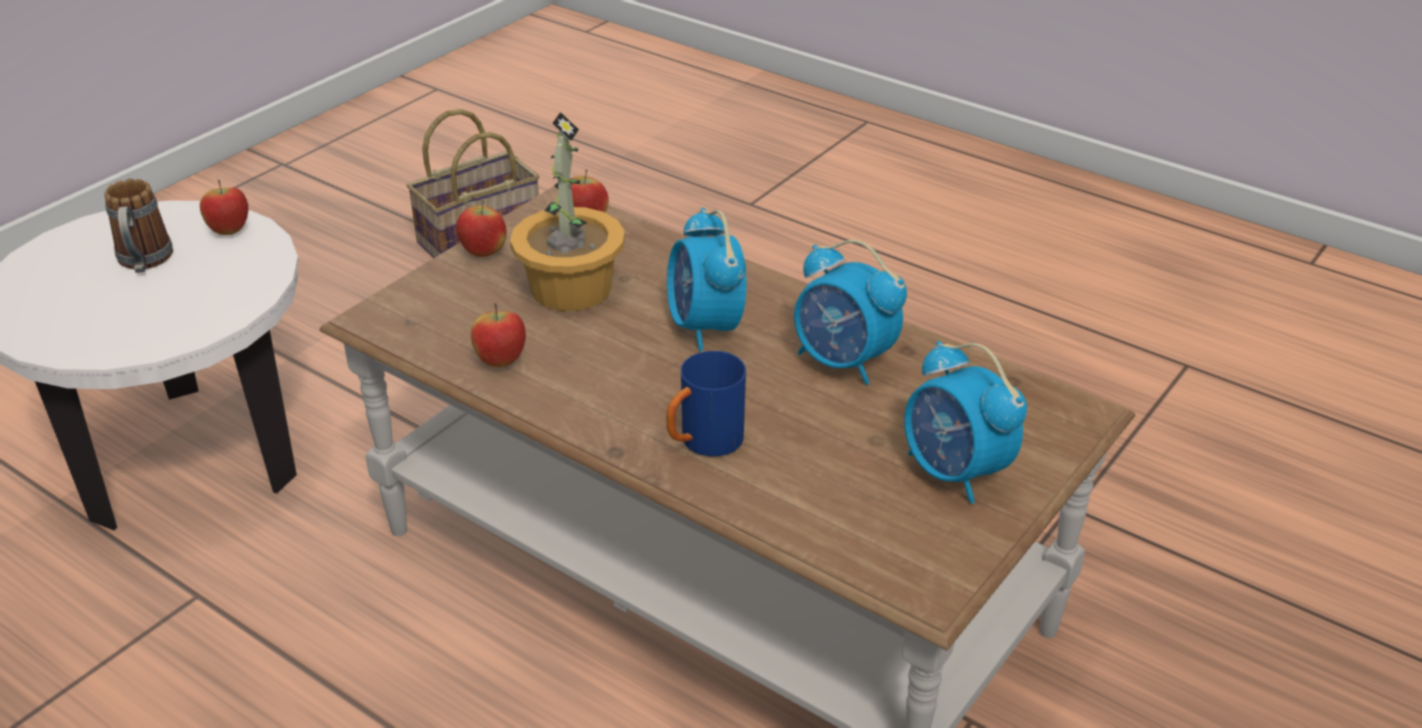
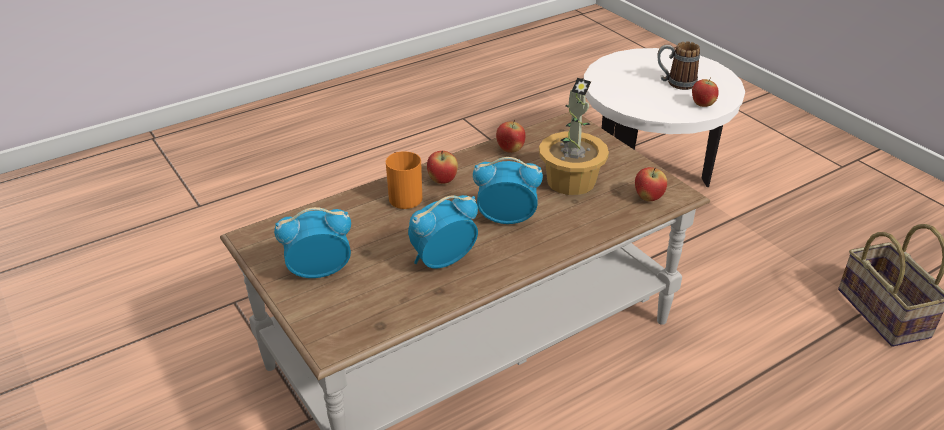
camera: 110 degrees right, 0 degrees up
(483, 253) = (622, 158): apple -> apple (442, 181)
(703, 444) = (403, 196): blue mug -> orange mug

